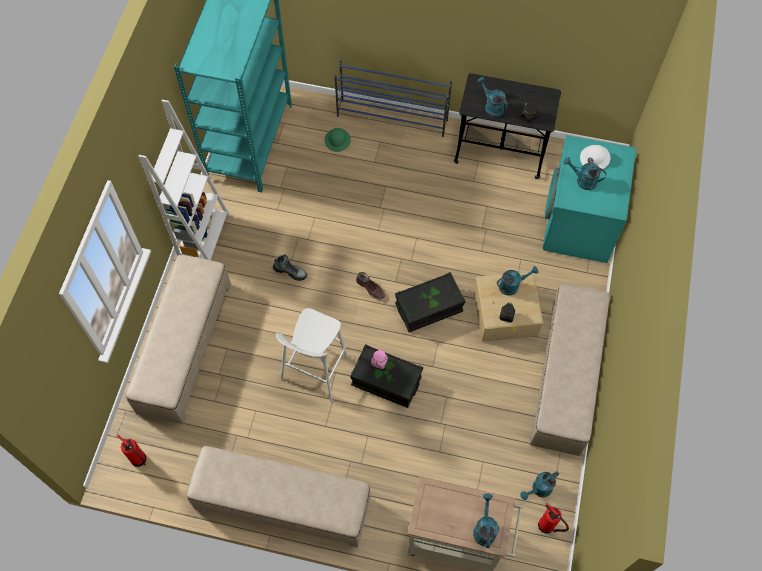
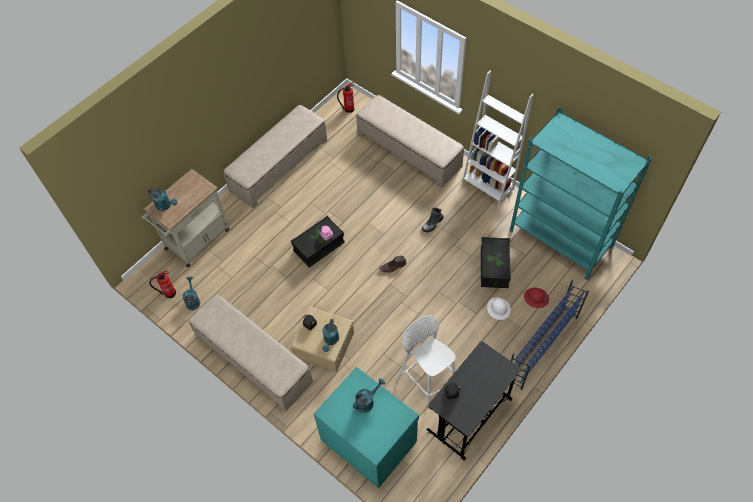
camera: 120 degrees right, 5 degrees down
(316, 370) = (350, 212): white stool -> white stool (427, 379)
(337, 140) = (536, 298): green hard hat -> red hard hat
(428, 308) = (356, 296): black storage box -> black storage box (494, 268)
(491, 106) = (476, 369): turquoise watering can -> none
(594, 158) = (383, 423): white hard hat -> white hard hat (498, 309)

